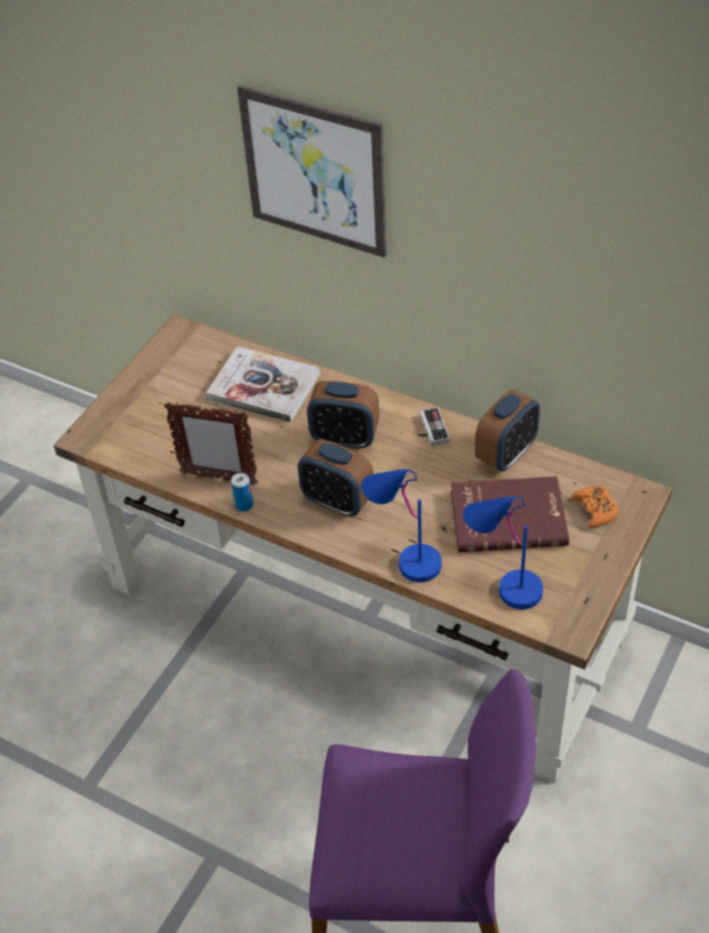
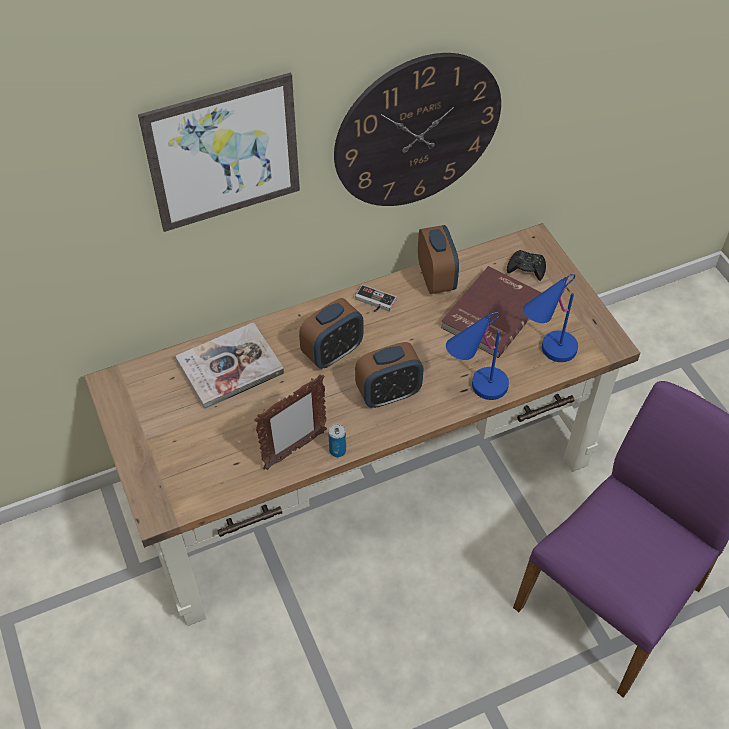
camera: 55 degrees left, 5 degrees up
(519, 272) = (417, 131): none -> wall clock
(595, 510) = (526, 268): orange game controller -> black game controller

